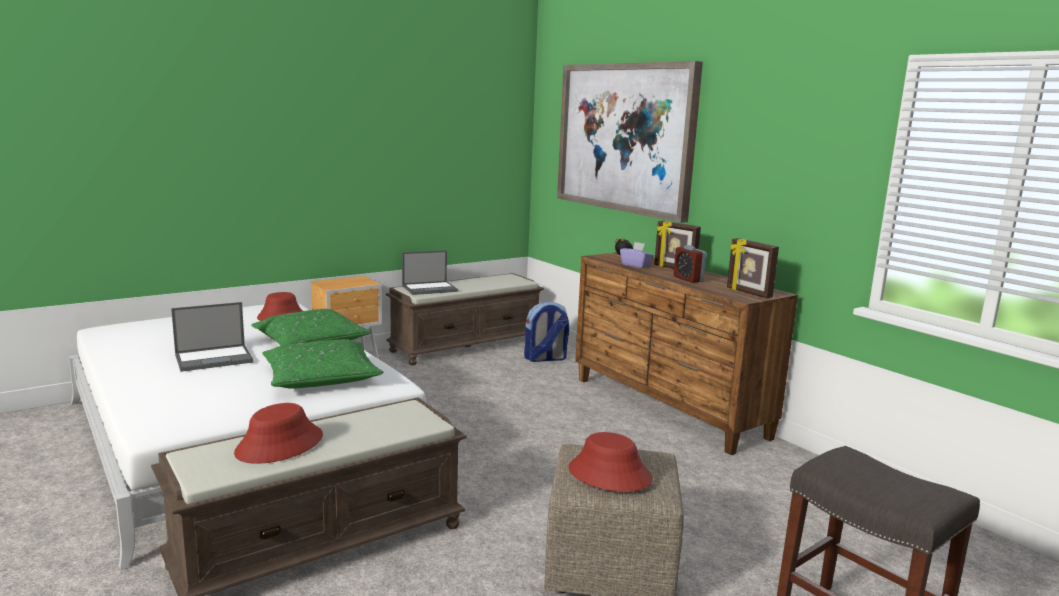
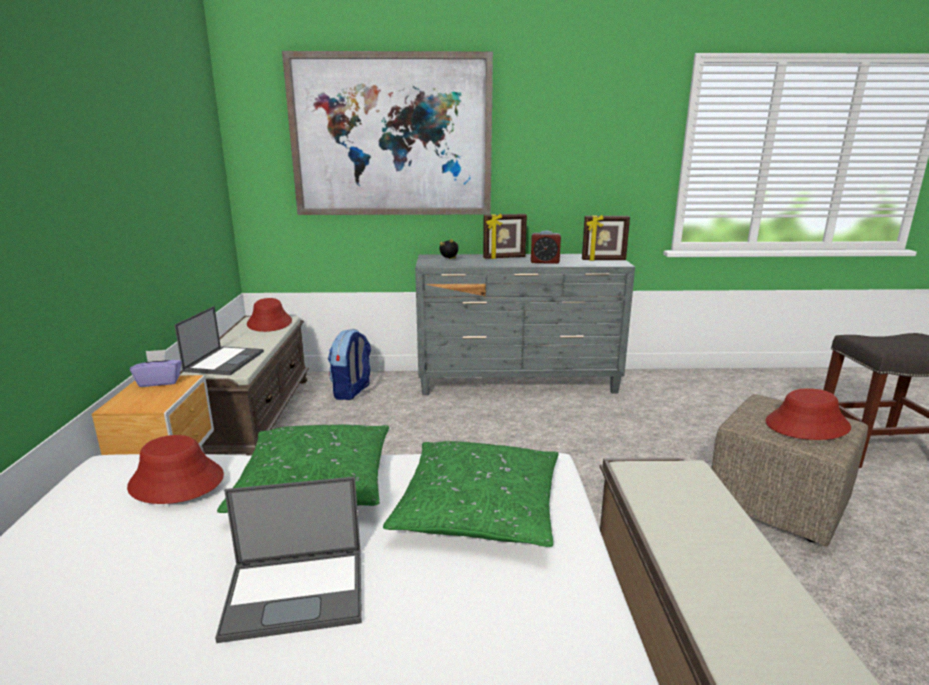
camera: 55 degrees left, 5 degrees up
(215, 358) = (297, 592): laptop -> laptop turned 75 degrees clockwise
(280, 445) = (735, 594): red hat -> red hat (270, 323)
(636, 265) = (479, 263): purple tissue box -> purple tissue box (159, 382)
(667, 408) = (518, 383): brown dresser -> grey dresser

